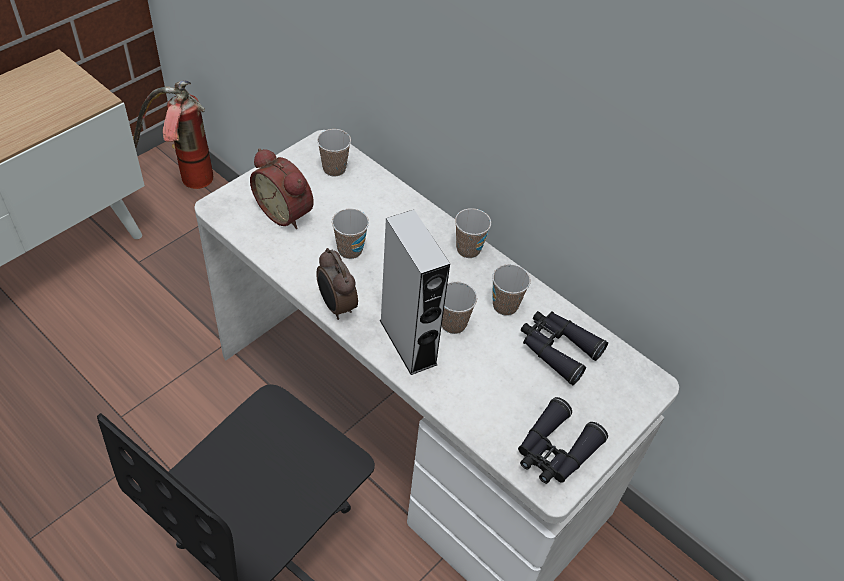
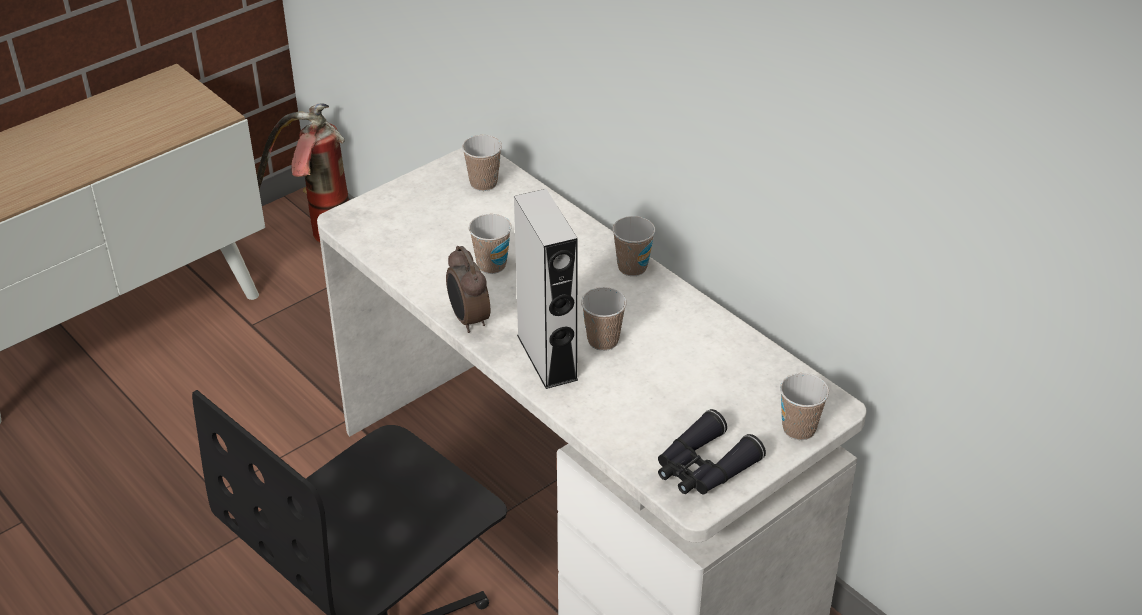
camera: 10 degrees right, 10 degrees down
(286, 212) = (422, 225): alarm clock -> none
(505, 306) = (667, 325): cup -> cup (799, 429)
(557, 349) = (723, 369): black binoculars -> none

